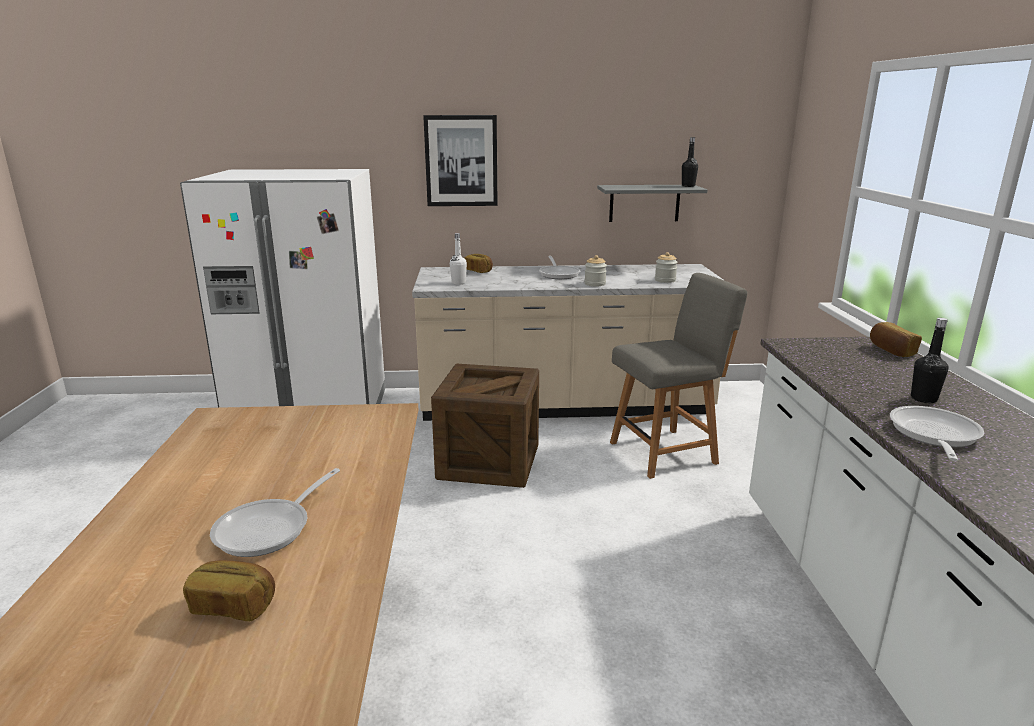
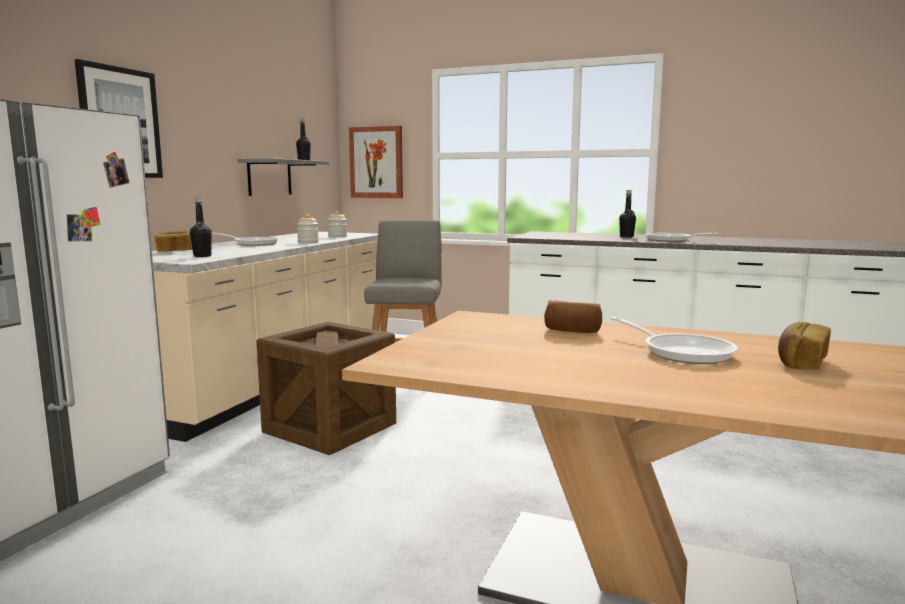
camera: 65 degrees left, 10 degrees down
(458, 283) = (202, 256): white bottle -> black bottle
(809, 188) = (376, 162): none -> picture
(891, 350) = (555, 232): bread -> bread (572, 331)

